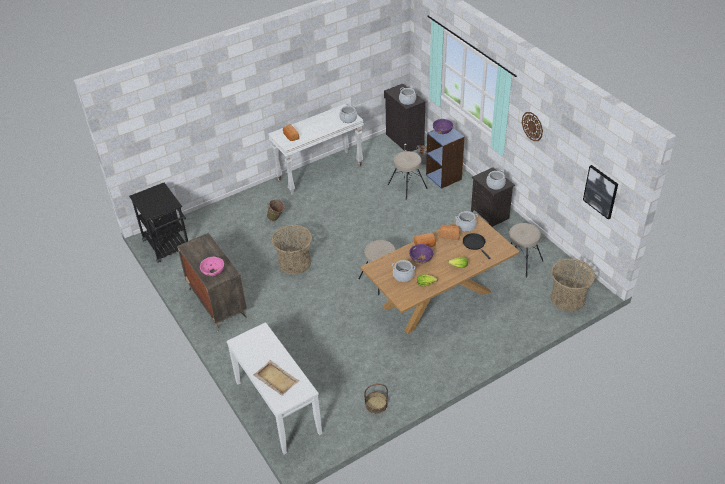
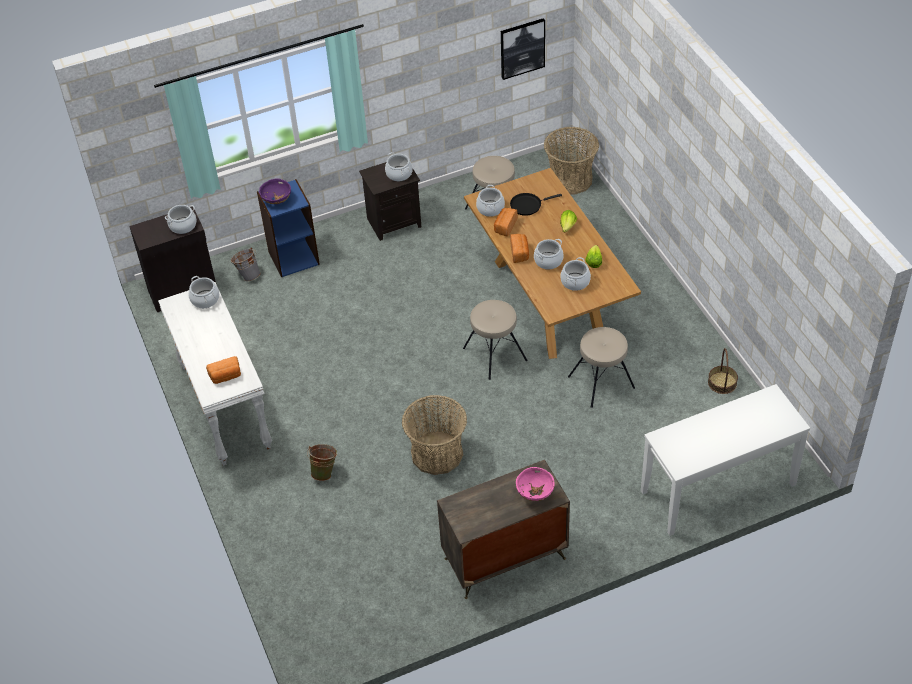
camera: 80 degrees left, 5 degrees up
(168, 247) = (352, 631): black cart -> none
(276, 378) = (750, 426): beige tray -> none
(407, 186) = (301, 302): beige stool -> beige stool (601, 382)
(421, 260) = (548, 261): purple bowl -> cooking pot
(532, 126) = (395, 68): wall clock -> none

